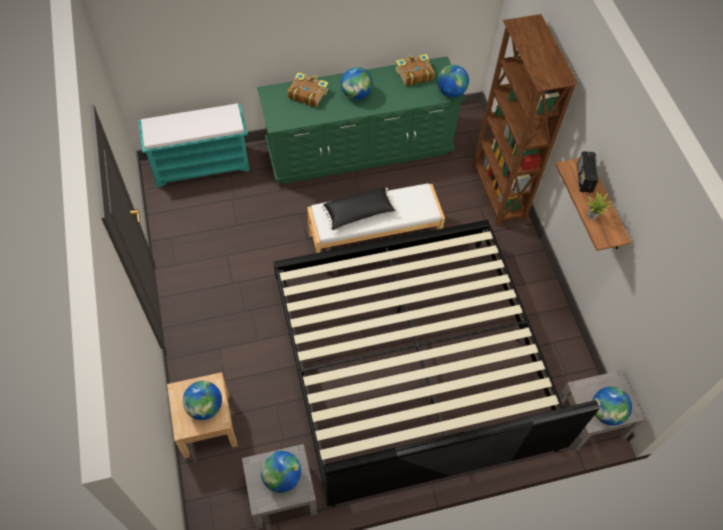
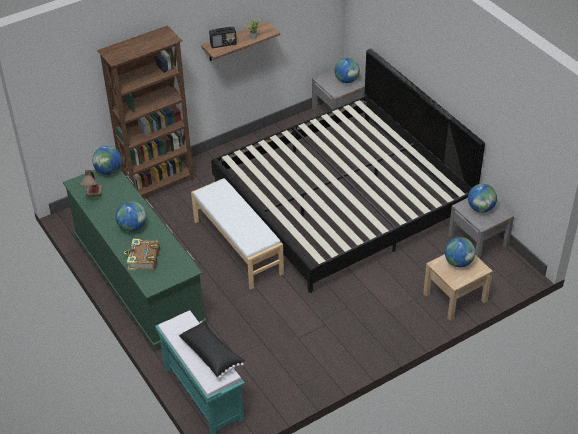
camera: 105 degrees left, 15 degrees down
(359, 213) = (244, 223): black pillow -> black pillow (211, 354)
(413, 74) = (93, 197): book -> table lamp

